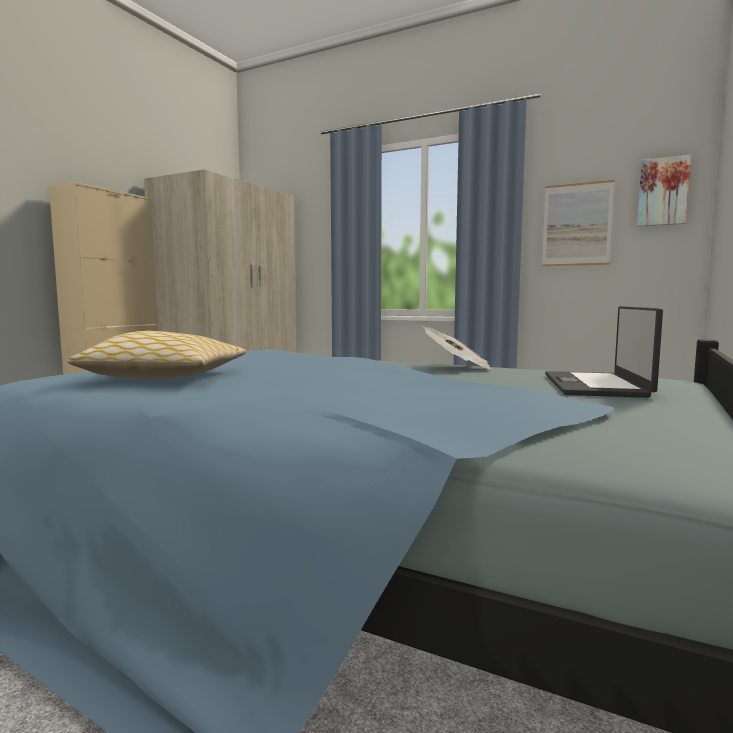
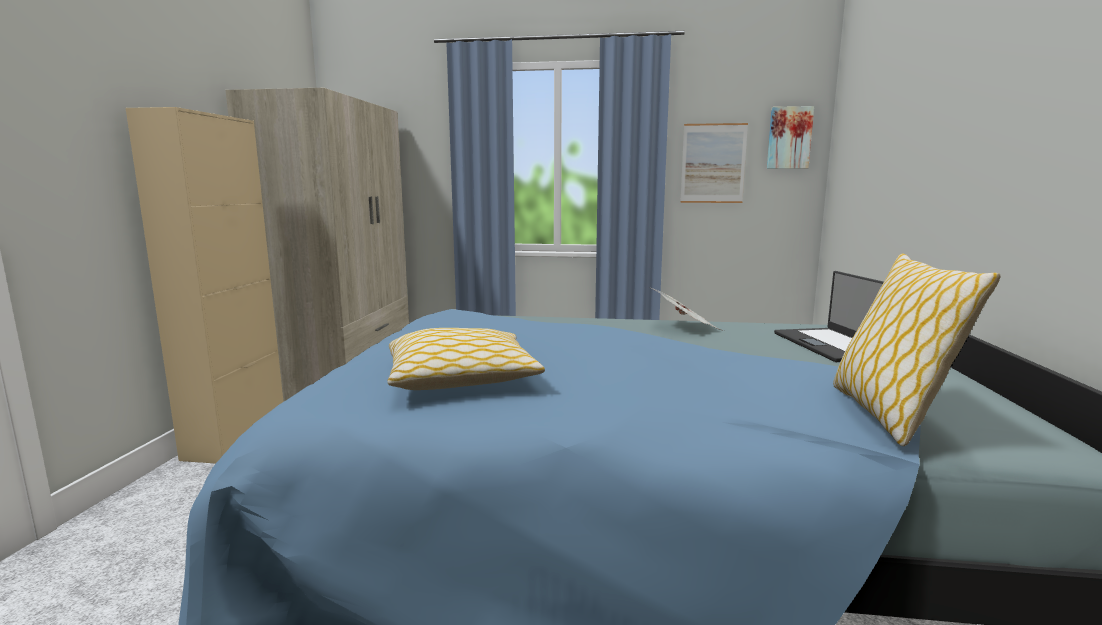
camera: 20 degrees left, 5 degrees up
(514, 424) = (888, 415): none -> pillow

